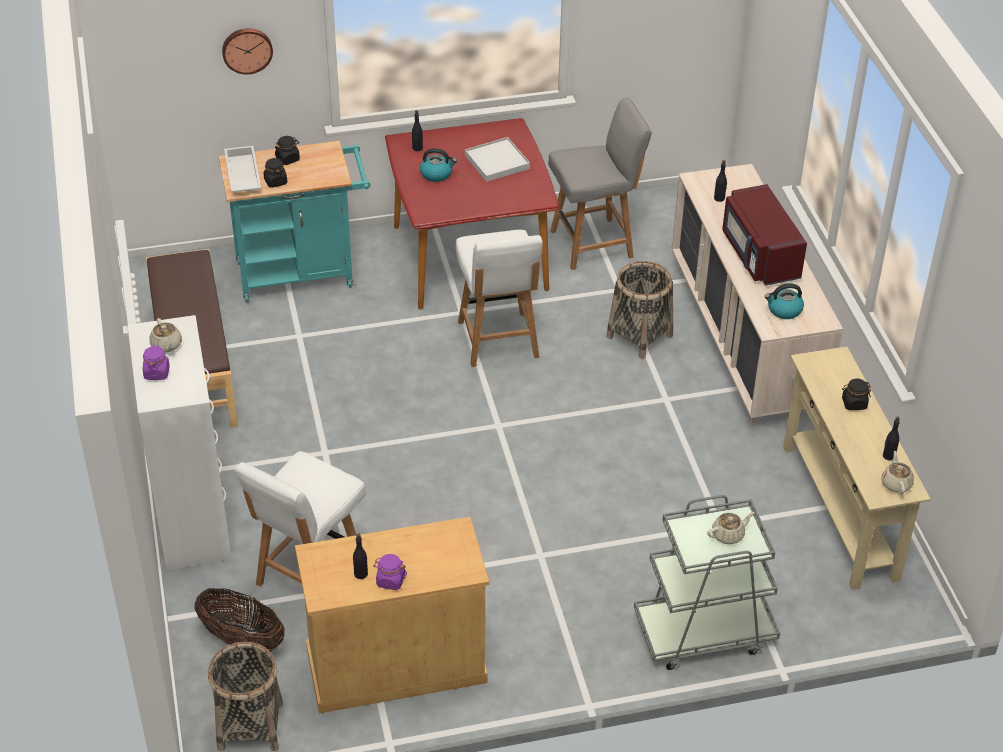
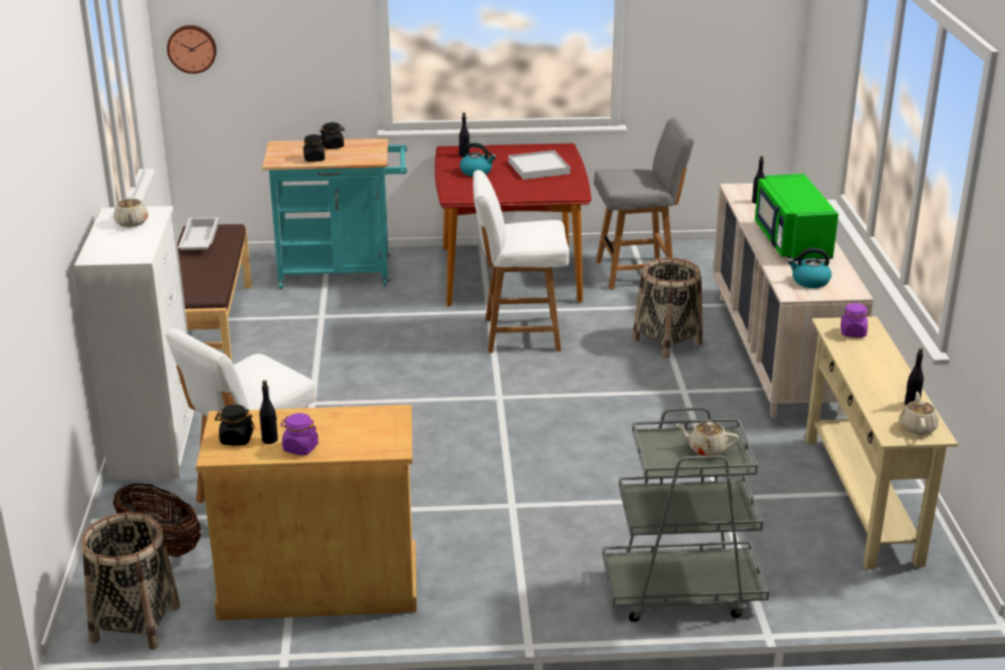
camera: 10 degrees right, 15 degrees down
(157, 373) = (110, 240): purple jar -> purple jar (853, 332)
(242, 175) = (284, 153): white tray -> white tray (198, 240)
(247, 49) = (303, 36): wall clock -> wall clock (192, 48)
(498, 341) = (519, 334): white chair -> white chair turned 90 degrees clockwise
(728, 535) = (706, 449): beige teapot -> beige teapot turned 150 degrees counterclockwise
(759, 255) = (791, 242): red microwave -> green microwave
(854, 403) = (877, 359): black jar -> black jar (236, 439)

